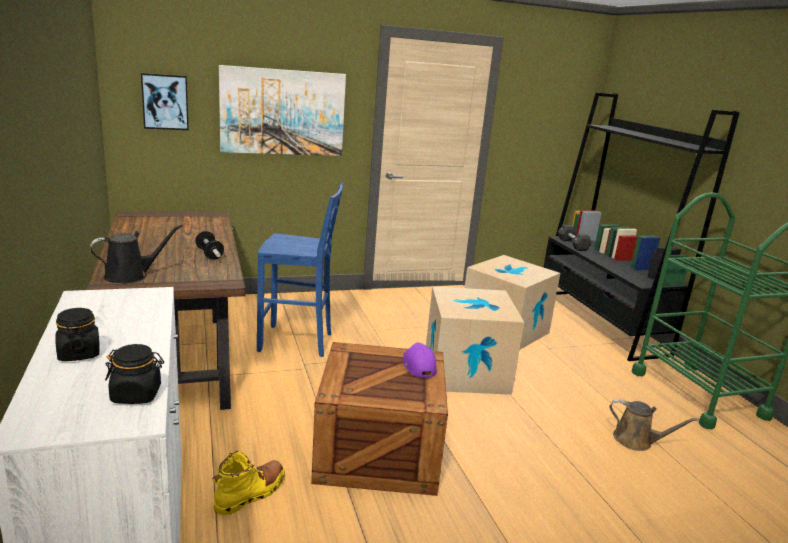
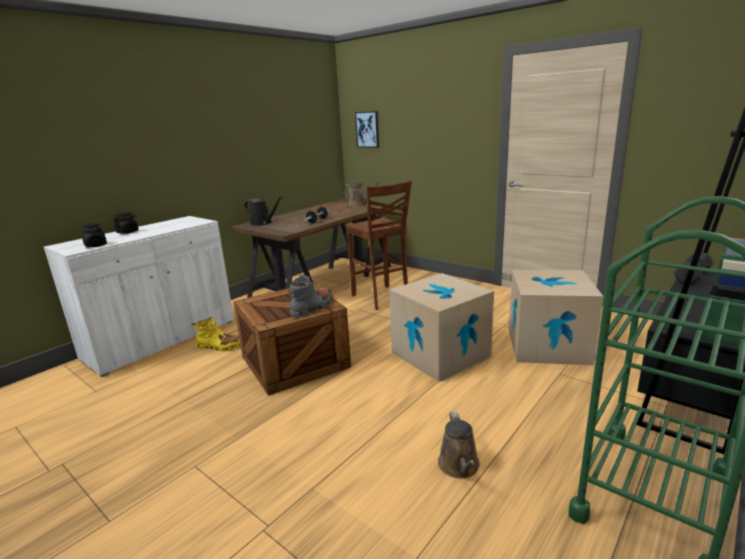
camera: 60 degrees right, 0 degrees up
(185, 219) = (358, 205): none -> brown watering can
(283, 112) = (432, 131): picture -> none
(297, 342) = (381, 298): blue stool -> brown stool
(418, 366) = (312, 308): purple cap -> grey boot

